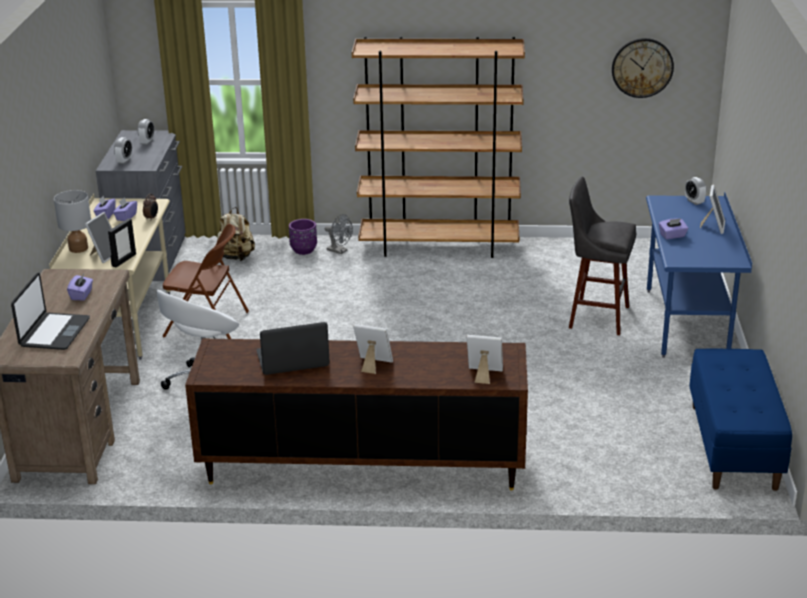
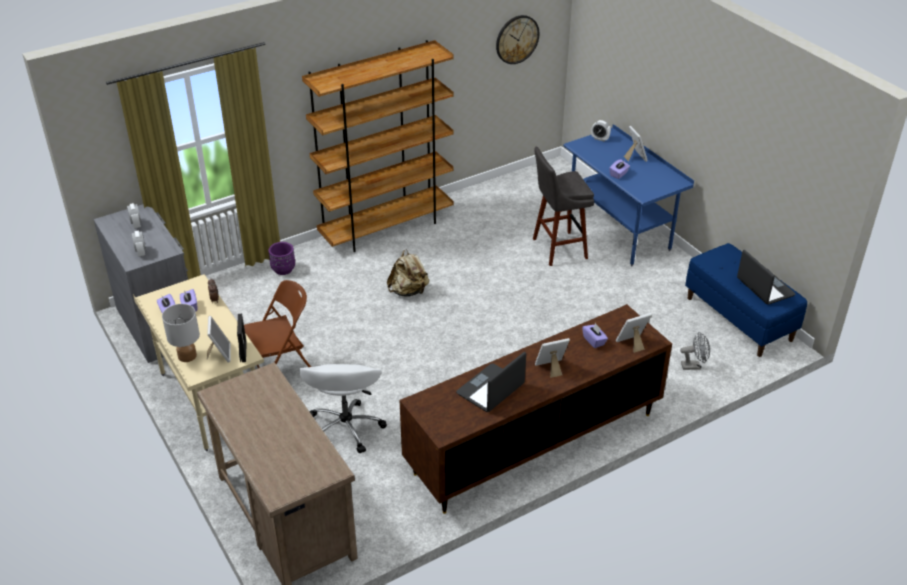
camera: 35 degrees left, 10 degrees up
(54, 332) = (291, 451): laptop -> laptop (764, 287)
(82, 295) = (267, 404): purple tissue box -> purple tissue box (594, 341)
(236, 257) = (234, 297): beige backpack -> beige backpack (408, 291)
(340, 251) = (313, 260): grey fan -> grey fan (694, 366)

